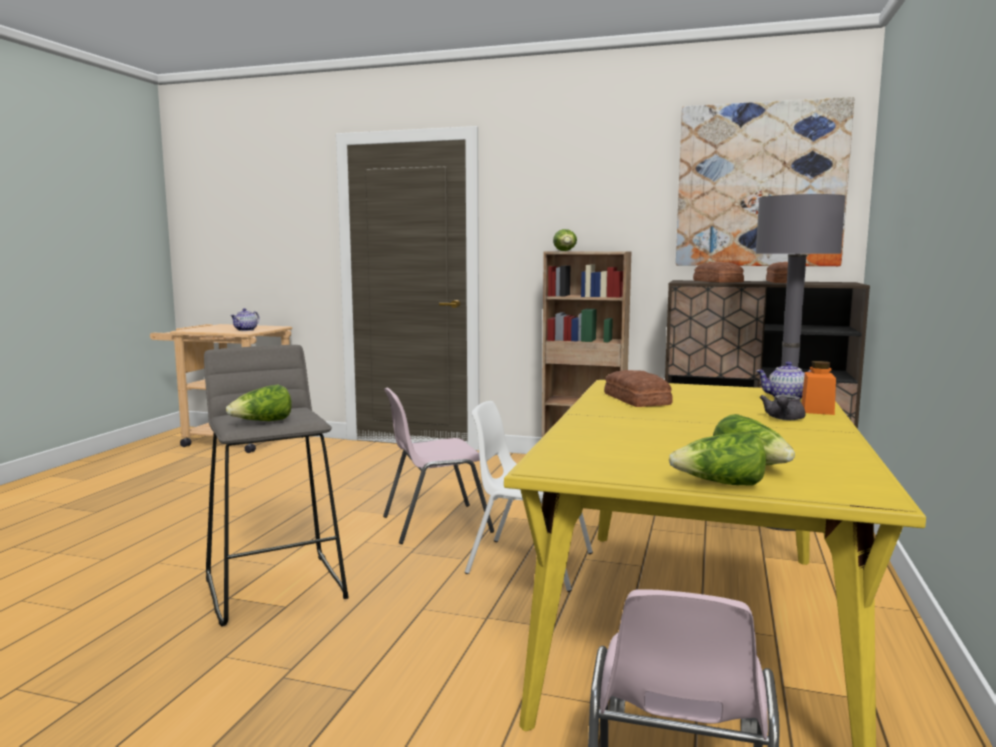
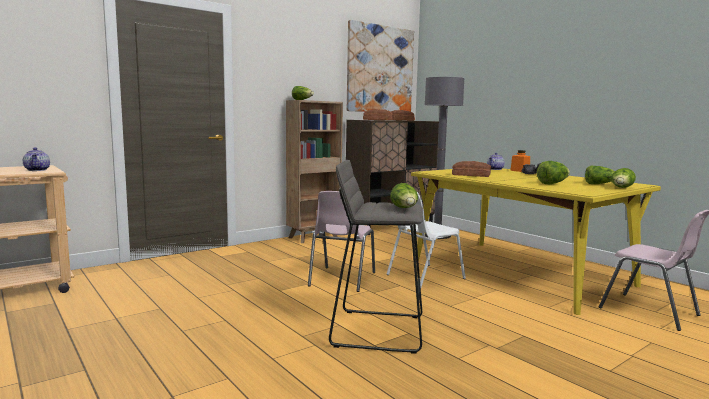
camera: 55 degrees left, 0 degrees up
(649, 441) = (552, 183): none -> lettuce

